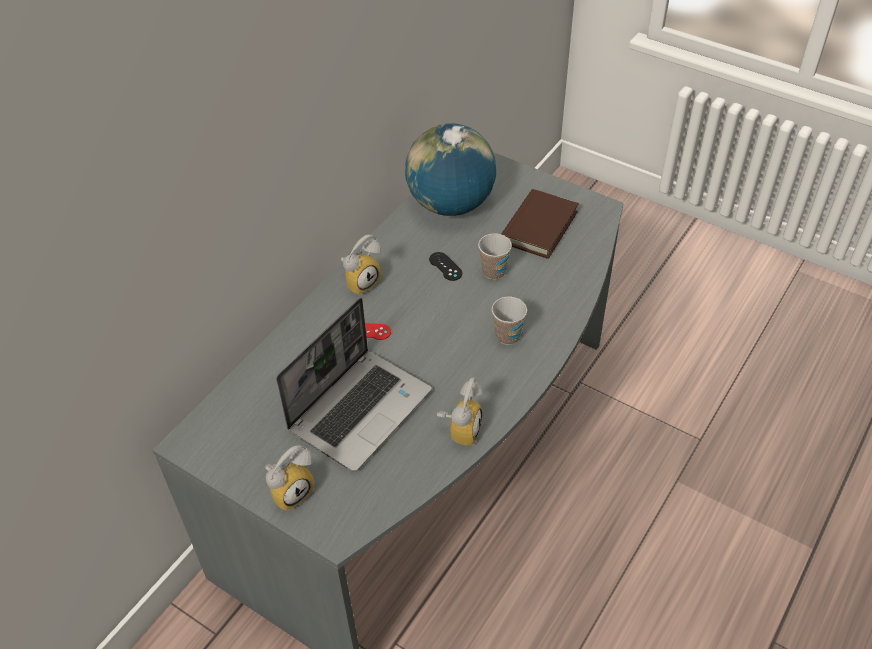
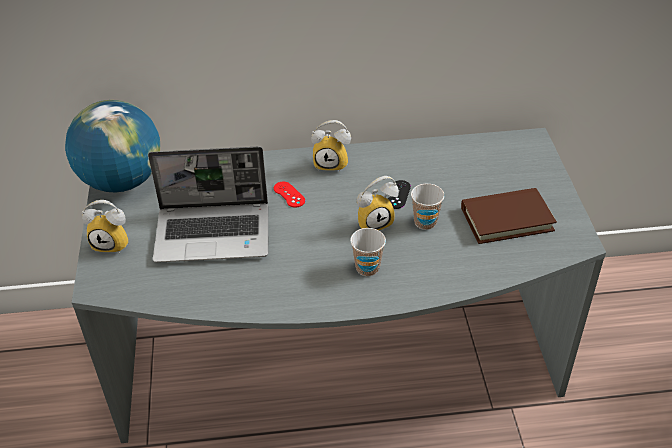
camera: 50 degrees right, 5 degrees down
(450, 204) = (466, 160): globe -> globe (122, 181)
(460, 429) = (247, 295): alarm clock -> alarm clock (374, 222)

